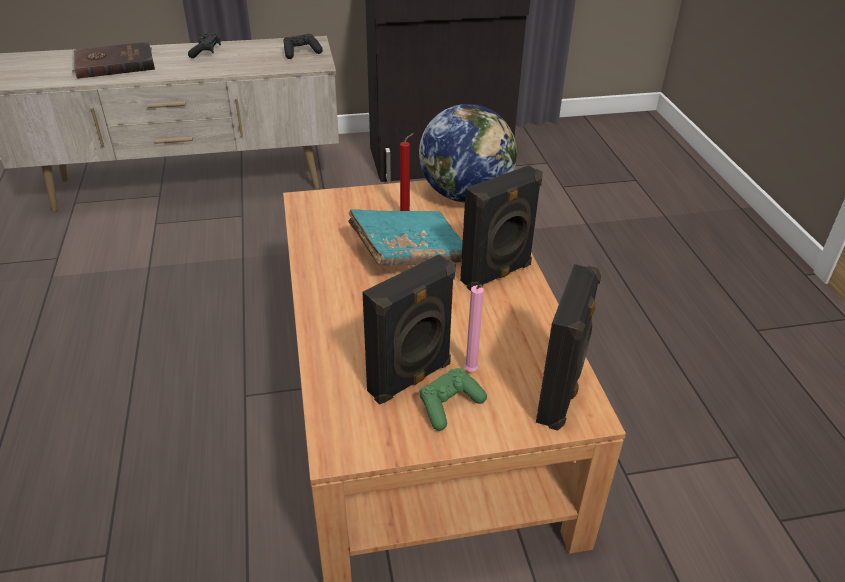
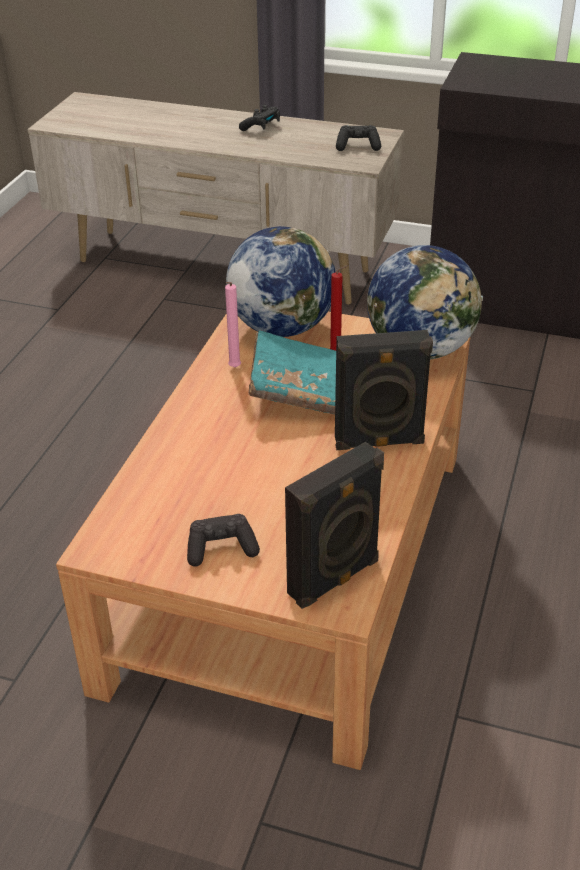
camera: 30 degrees right, 0 degrees up
(114, 63) = (165, 122): brown book -> none
(342, 207) = (282, 327): none -> globe
(411, 379) = (208, 512): black speaker -> none
(449, 406) = (221, 548): green game controller -> black game controller
(471, 372) = (268, 527): pink candle -> pink candle (234, 368)

